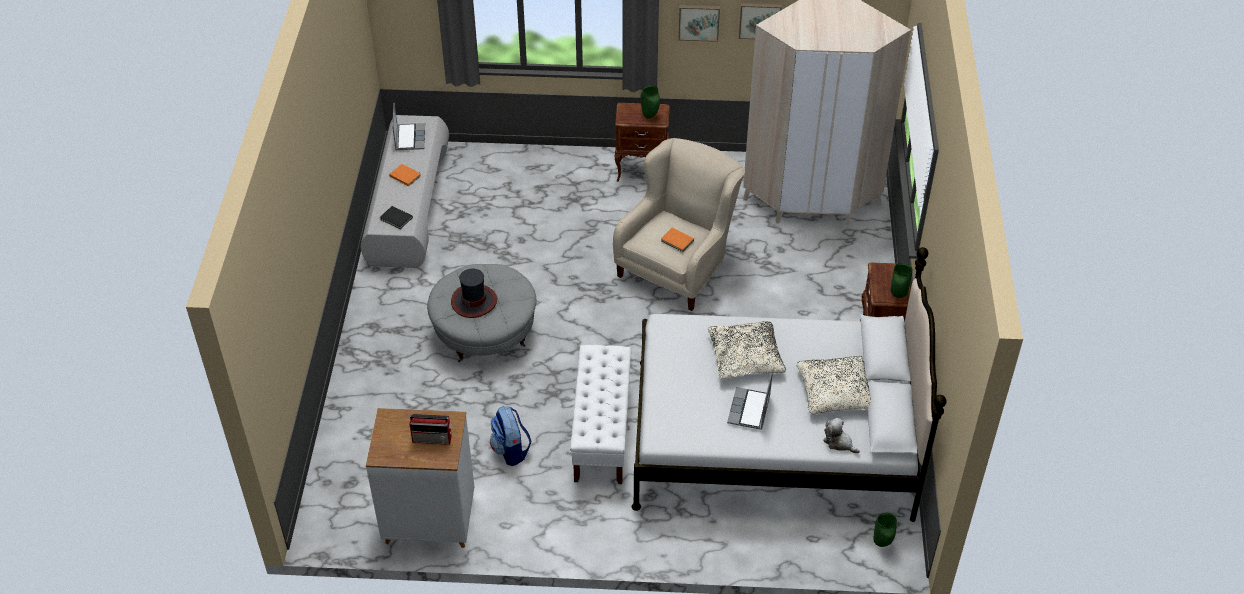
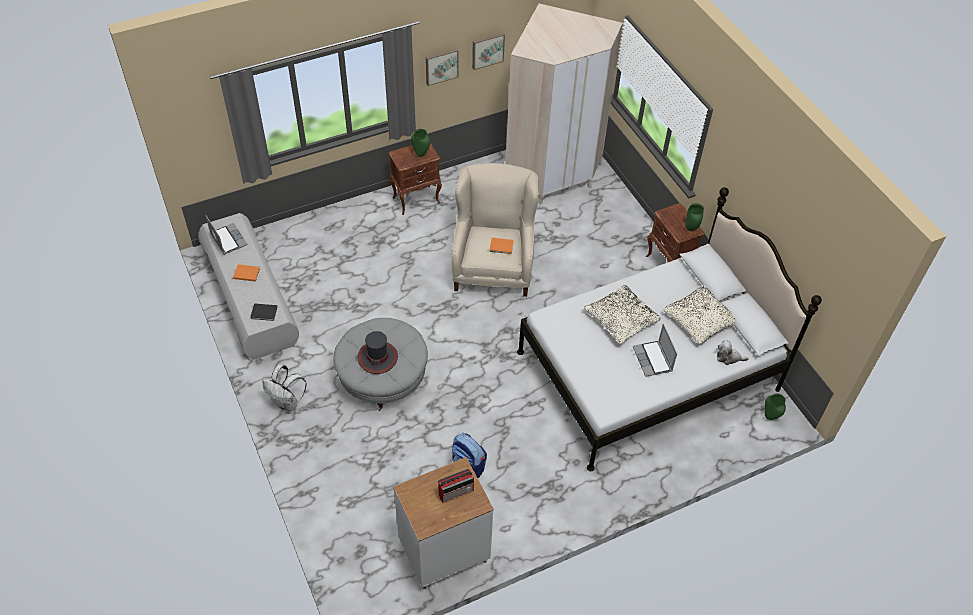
camera: 30 degrees left, 5 degrees up
(375, 318) = (287, 403): none -> white backpack
(602, 432) = (526, 419): white bench -> none

